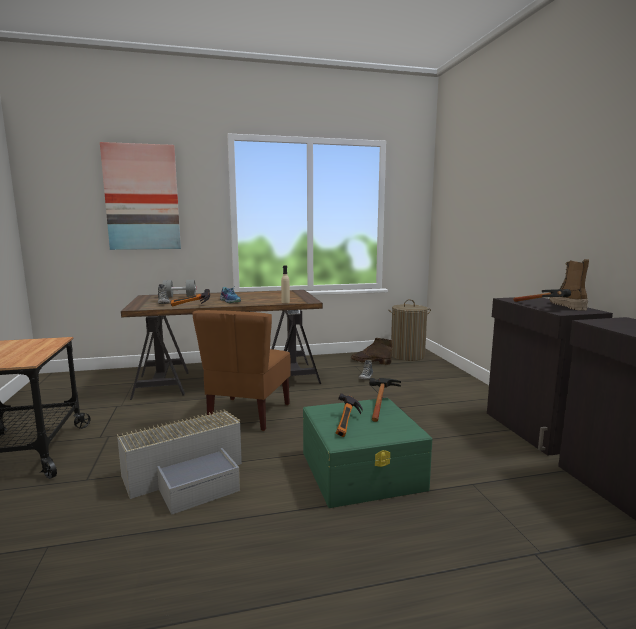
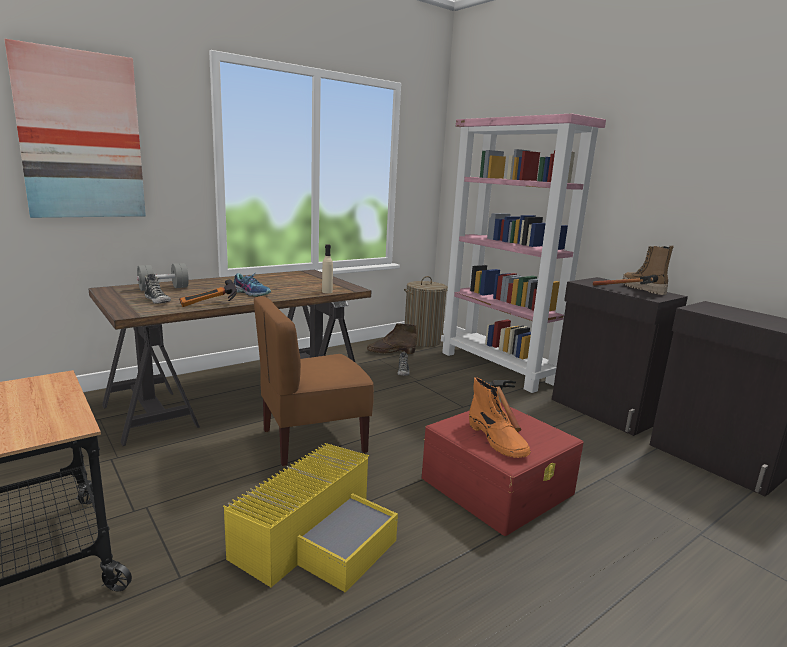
camera: 25 degrees left, 5 degrees up
(189, 475) = (317, 536): grey storage box -> yellow storage box
(248, 414) = (312, 440): brown chair -> brown chair turned 75 degrees clockwise
(348, 425) = (497, 440): hammer -> orange boot
(362, 470) = (498, 485): green storage box -> red storage box
(458, 382) = (498, 367): none -> pink bookcase

